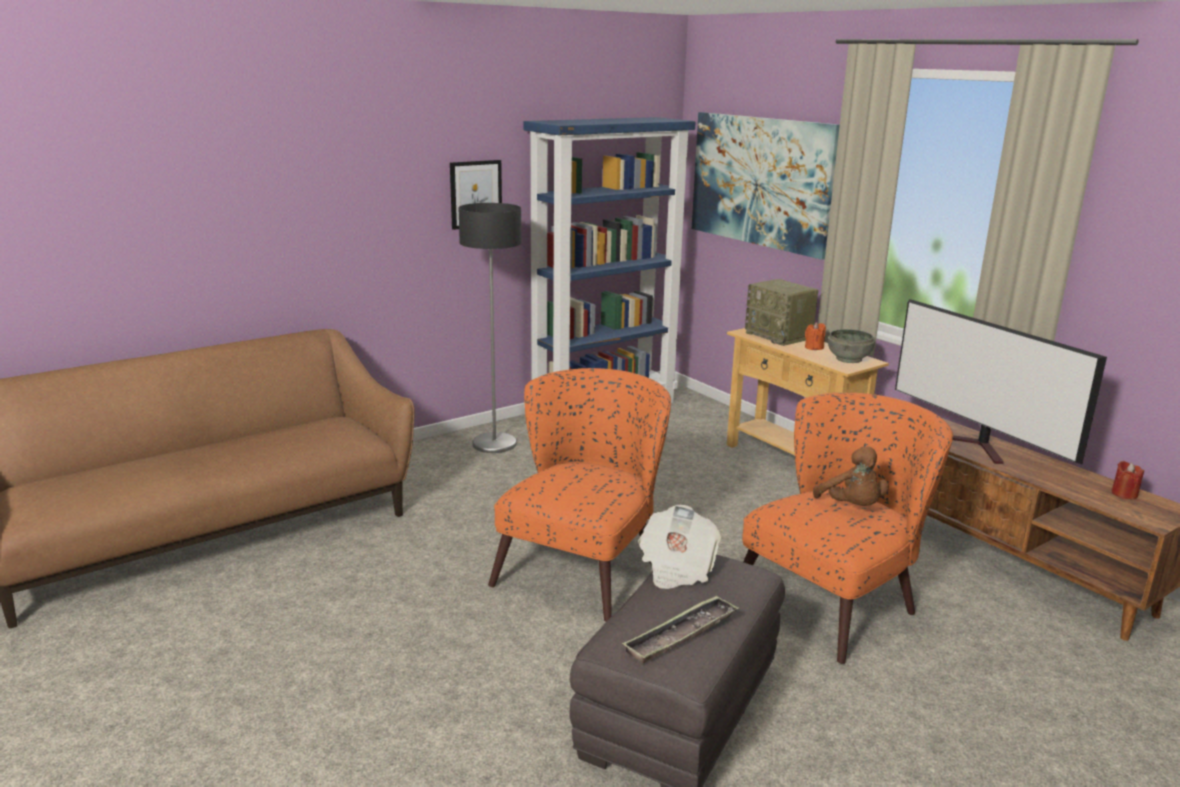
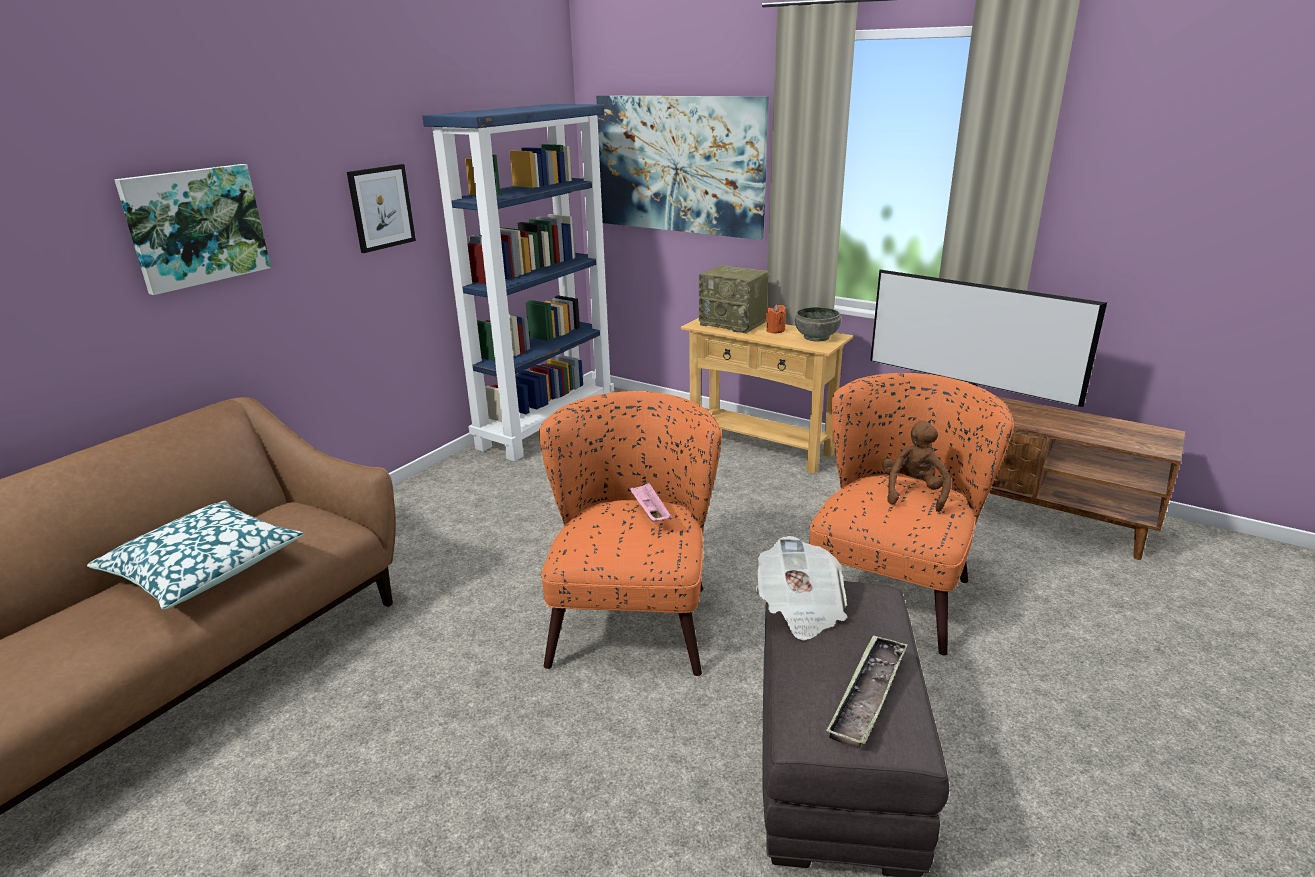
camera: 20 degrees left, 5 degrees up
(263, 445) = (204, 568): none -> pillow
(322, 194) = (196, 226): none -> picture
(494, 444) = (452, 490): floor lamp -> none
(602, 474) = (649, 513): none -> pink tray
(852, 507) = (913, 493): brown plush toy -> brown plush toy turned 120 degrees counterclockwise
(1124, 494) = (1117, 427): red candle -> none

